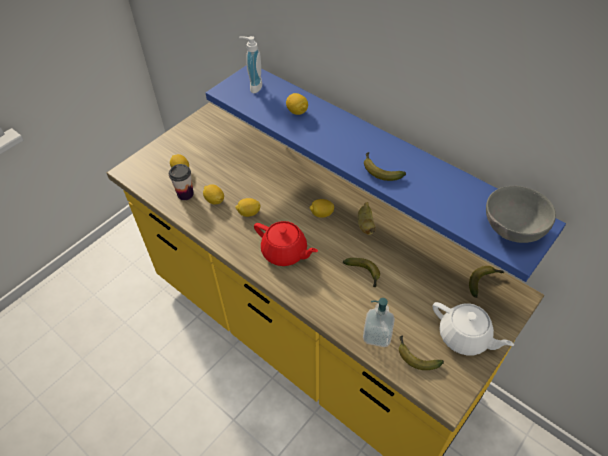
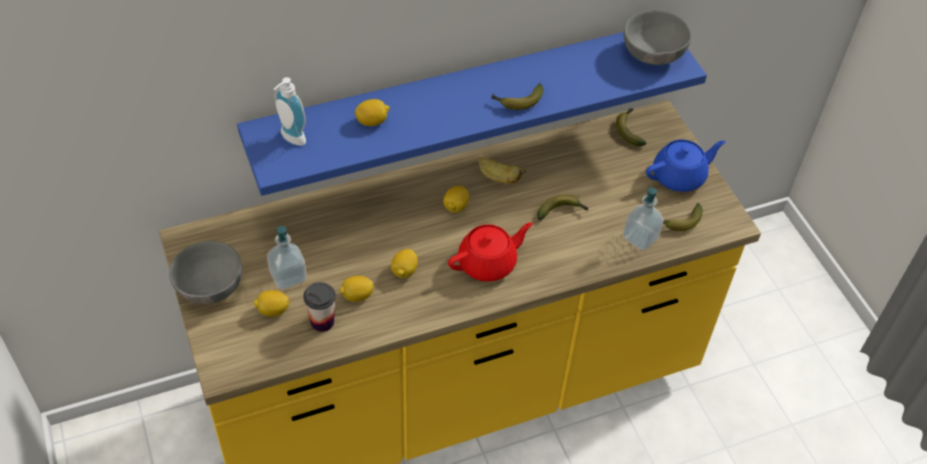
camera: 65 degrees left, 0 degrees up
(180, 138) = (208, 289): none -> grey bowl
(209, 164) = (288, 276): none -> soap dispenser
(465, 337) = (679, 177): white teapot -> blue teapot

